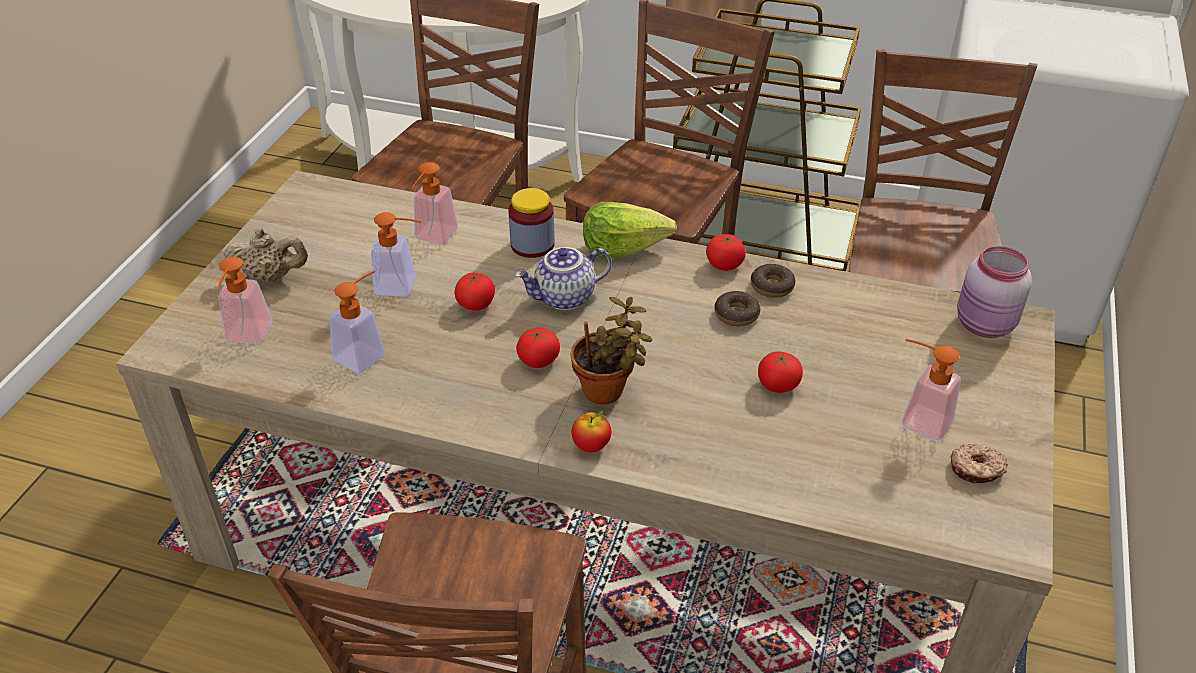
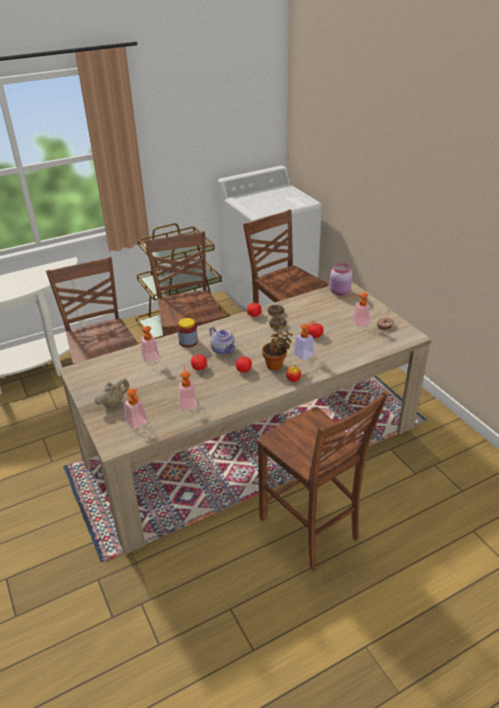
camera: 45 degrees left, 5 degrees down
(403, 286) = (166, 377): soap dispenser -> soap dispenser (306, 353)
(565, 298) = (223, 350): teapot -> teapot turned 60 degrees counterclockwise
(623, 247) = (218, 326): lettuce -> none

